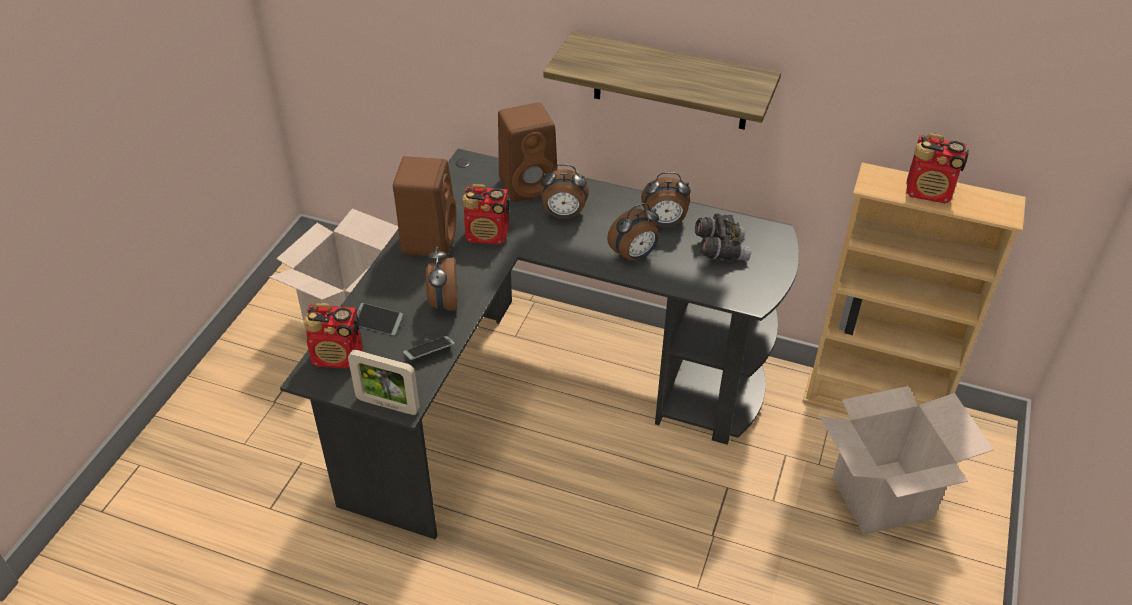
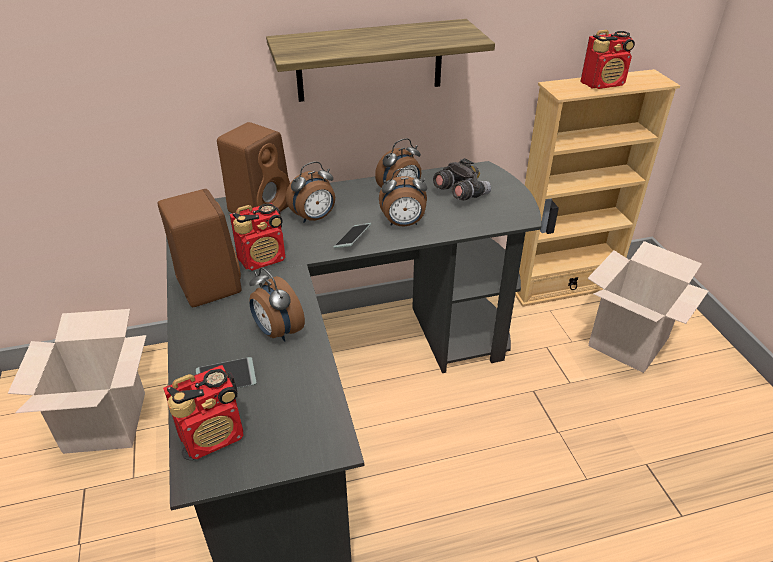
camera: 35 degrees left, 5 degrees down
(387, 405) = (314, 455): picture frame -> none
(429, 351) = (306, 381): phone -> phone (352, 239)
(634, 256) = (403, 224): alarm clock -> alarm clock turned 60 degrees clockwise

